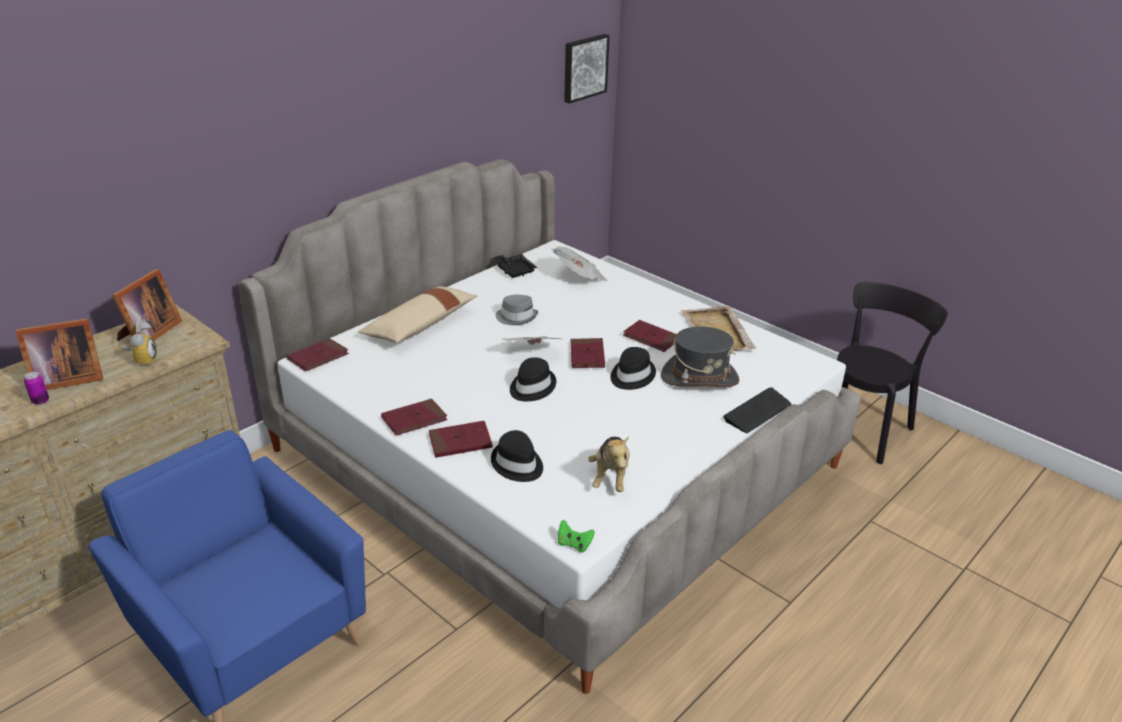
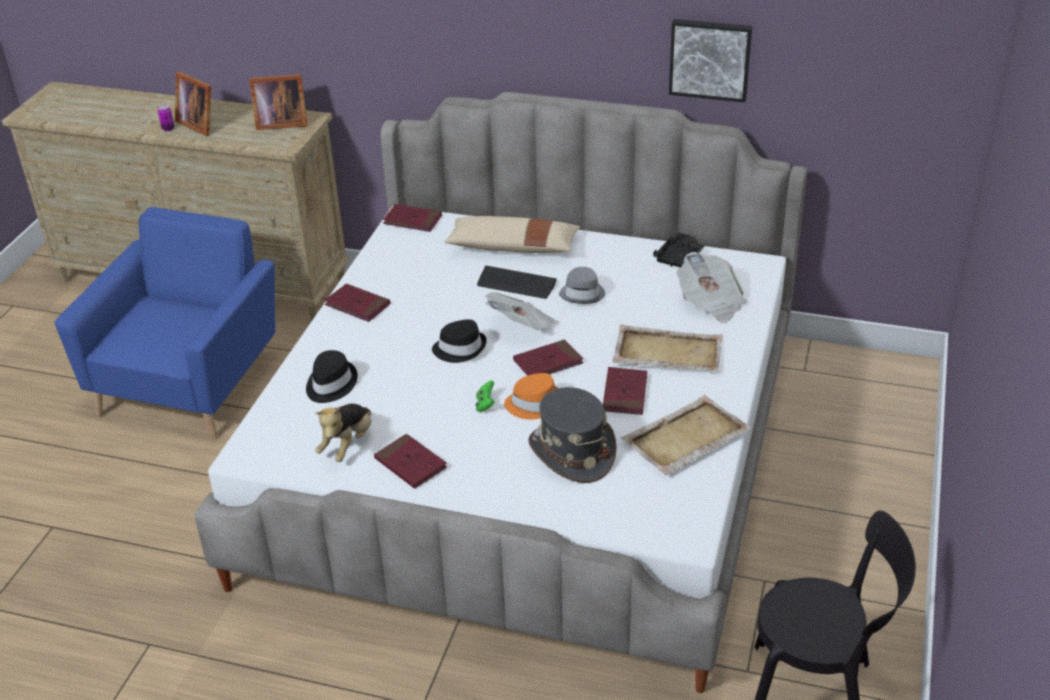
camera: 65 degrees right, 5 degrees up
(143, 360) = (242, 138): alarm clock -> none
(460, 442) = (342, 341): red book -> red book (410, 464)
(574, 544) = (238, 454): green game controller -> green game controller (485, 404)
(584, 67) = (922, 63): picture -> picture (710, 59)
(610, 477) = (347, 444): plush toy -> plush toy turned 45 degrees counterclockwise
(619, 309) = (666, 352): none -> beige tray
(631, 376) = (534, 403): black hat -> orange hat
(757, 412) = (537, 513): keyboard -> keyboard (516, 284)

